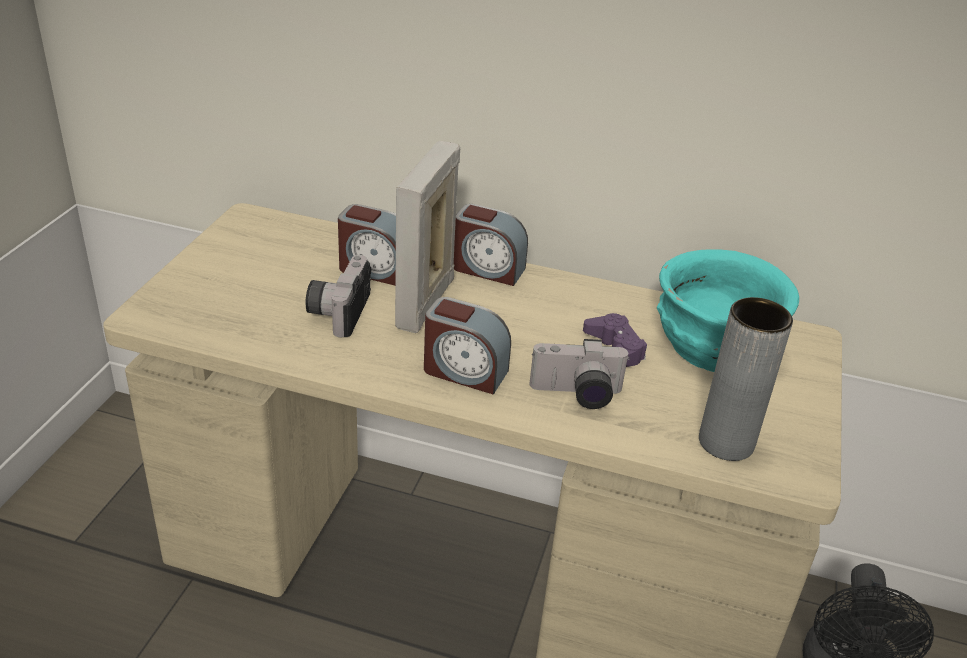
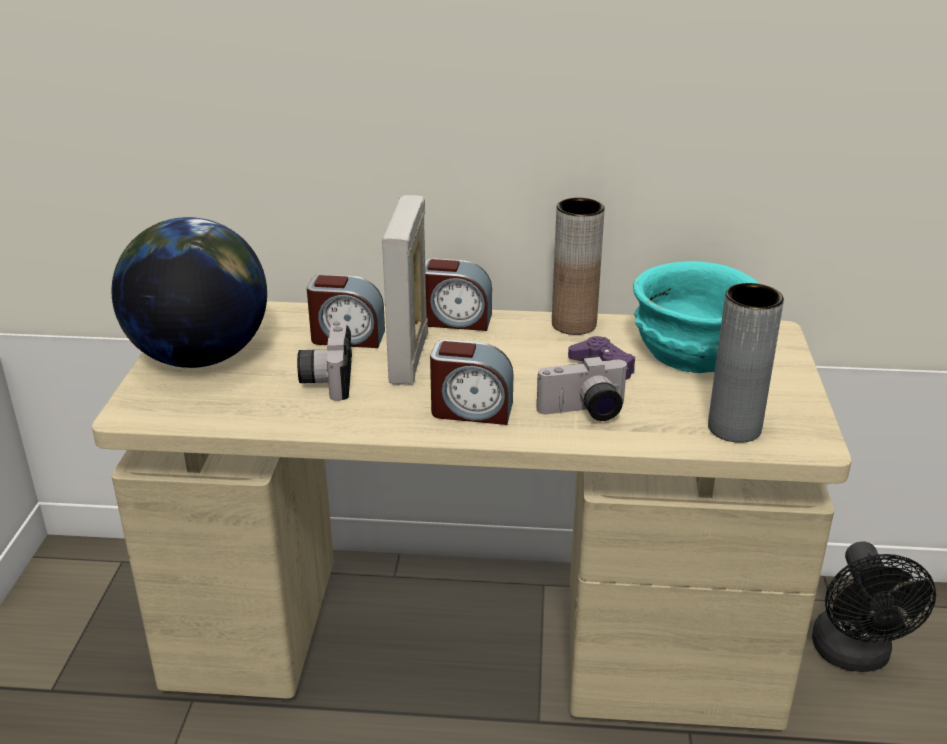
camera: 10 degrees left, 5 degrees down
(229, 267) = (200, 357): none -> globe
(603, 294) = (574, 324): none -> brown vase

